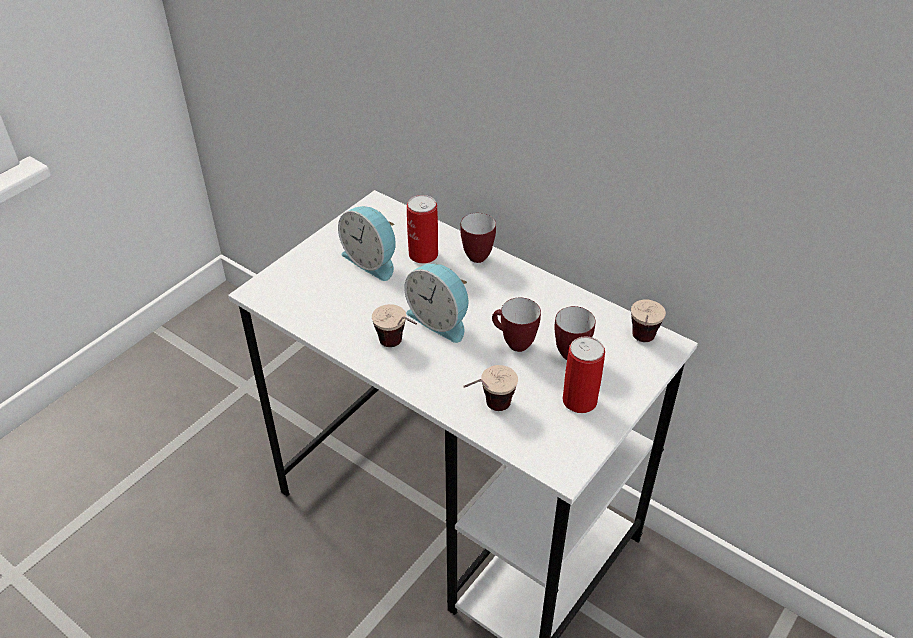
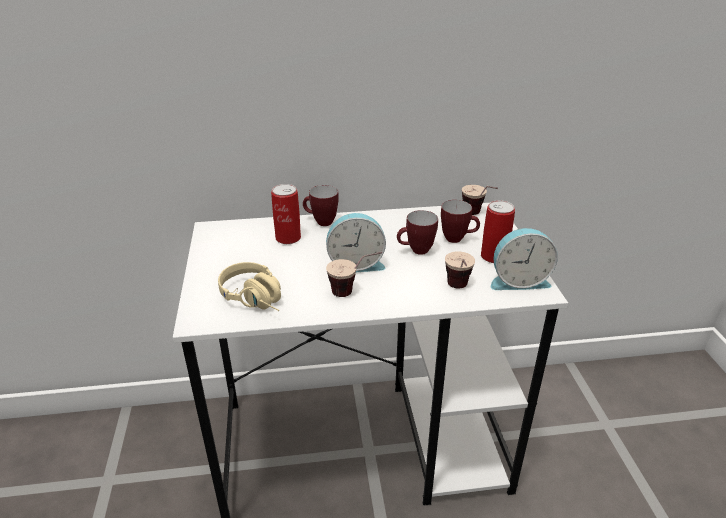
camera: 45 degrees left, 10 degrees down
(320, 302) = (258, 299): none -> beige headphones
(372, 261) = (258, 258): alarm clock -> alarm clock (518, 280)

